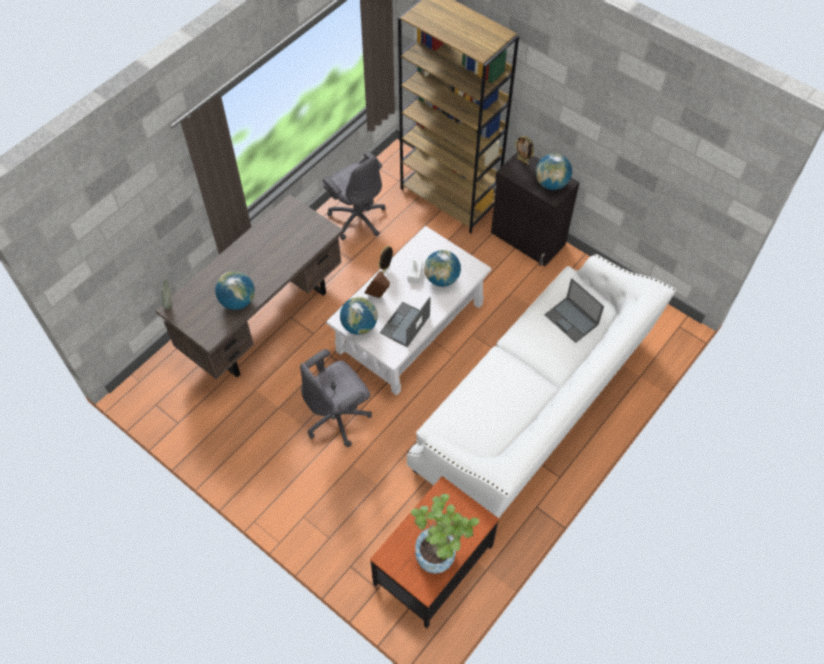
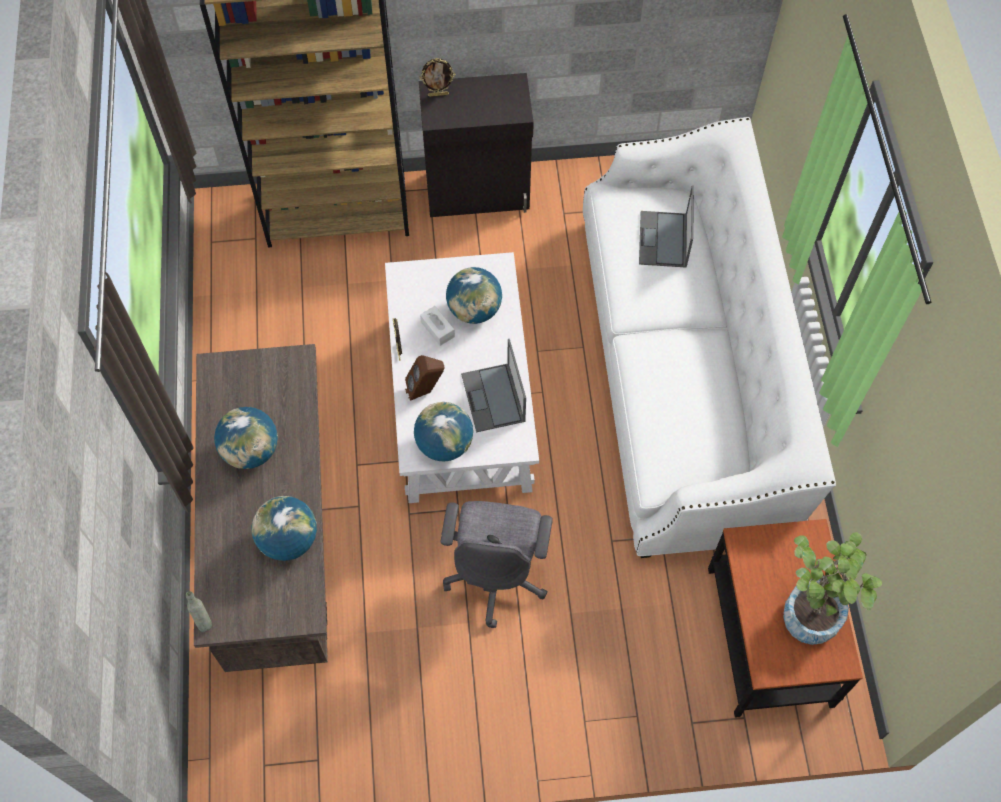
camera: 45 degrees left, 5 degrees up
(357, 218) = (254, 324): grey office chair -> none
(551, 183) = (499, 97): globe -> globe (251, 451)
(572, 320) = (663, 240): laptop -> laptop turned 90 degrees clockwise

